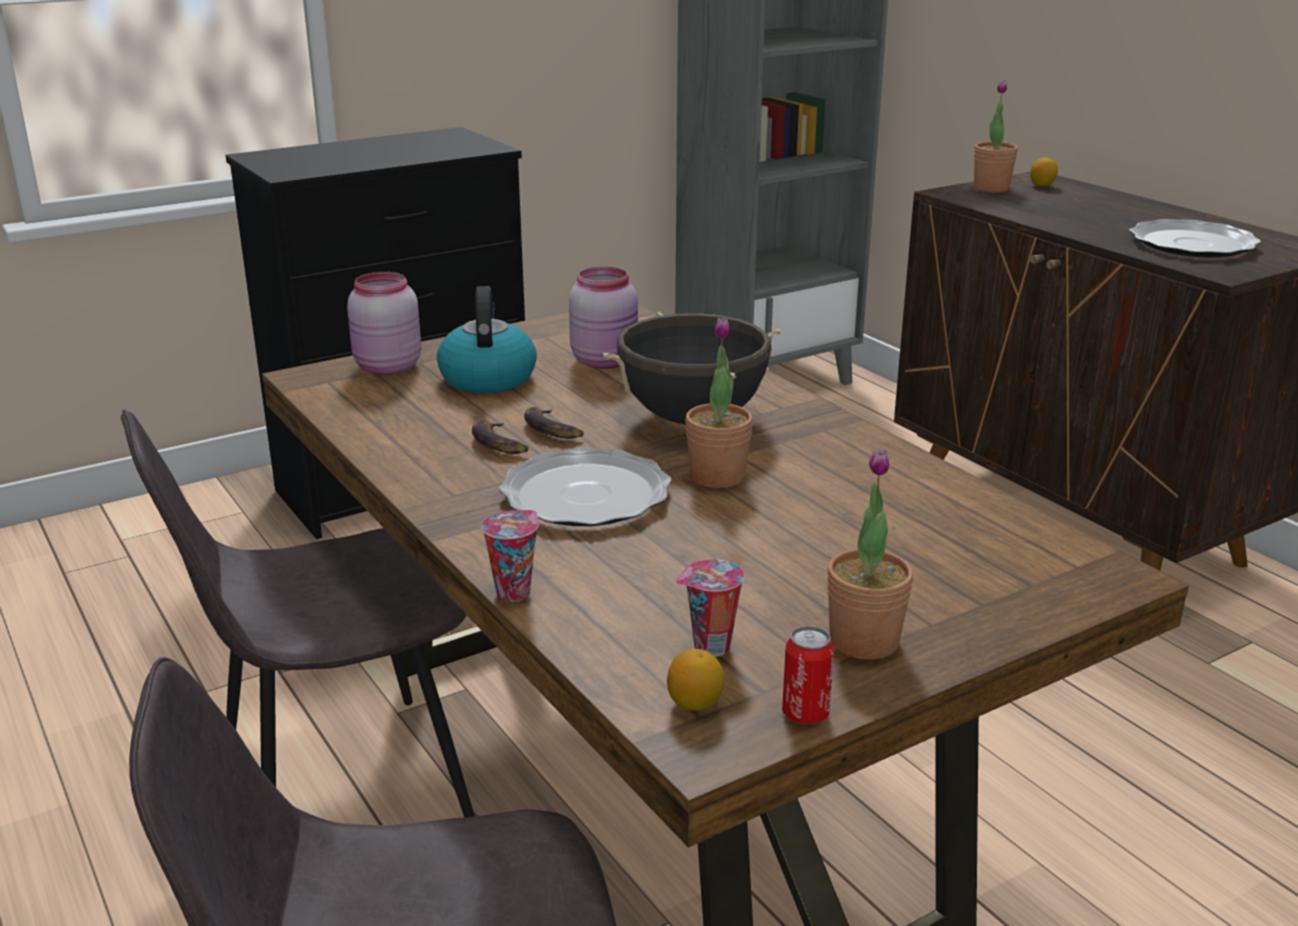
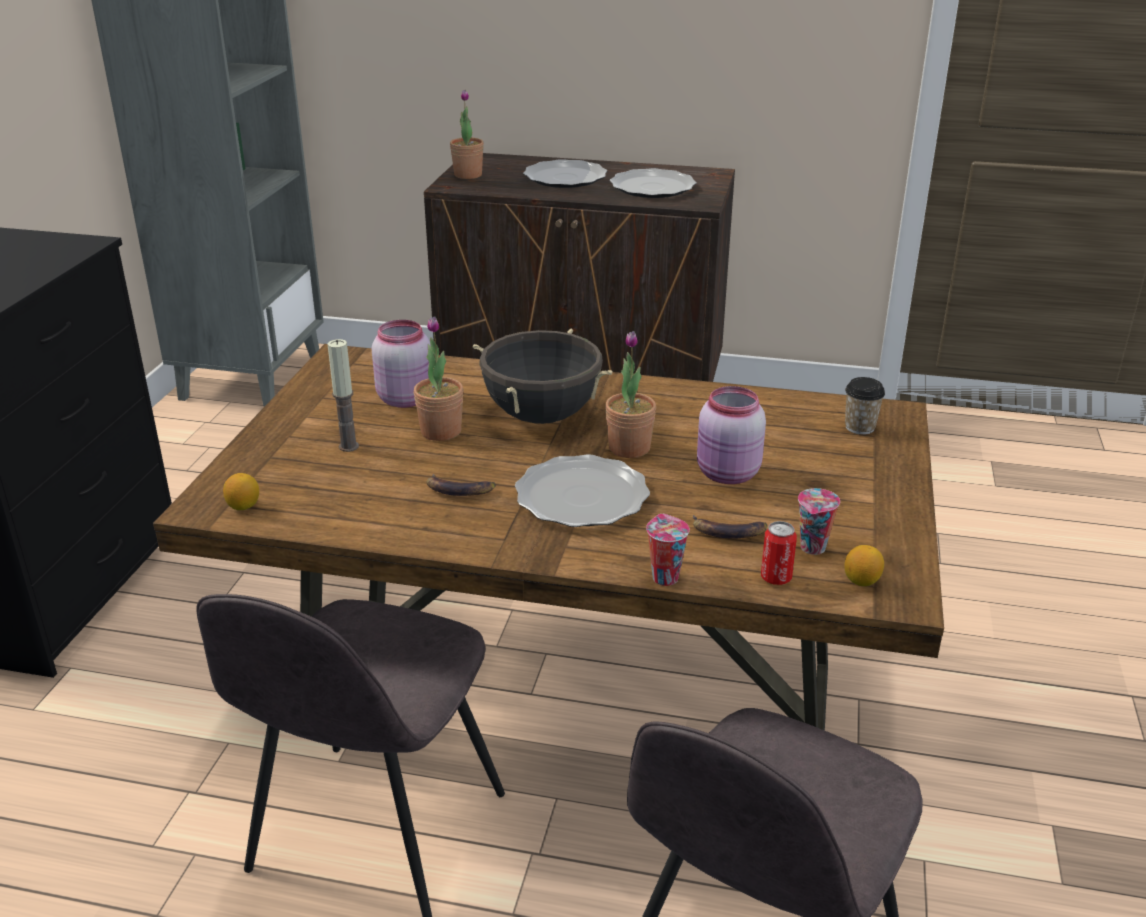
camera: 45 degrees left, 5 degrees up
(386, 367) = (253, 472): pink jar -> pink jar (727, 475)
(487, 377) = (349, 446): kettle -> candle
(552, 429) = (472, 464): banana -> banana (728, 532)
(805, 713) = (909, 556): can -> can (776, 578)
(864, 641) = (865, 504): potted plant -> potted plant (441, 431)
(1029, 569) = (859, 427): none -> cup
(1042, 186) = (494, 164): lemon -> lemon (243, 506)
(1099, 213) = (564, 177): none -> plate

